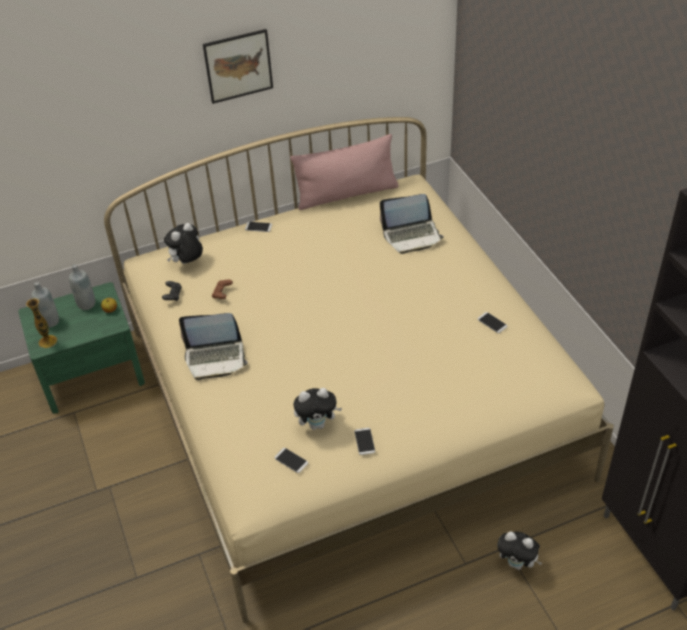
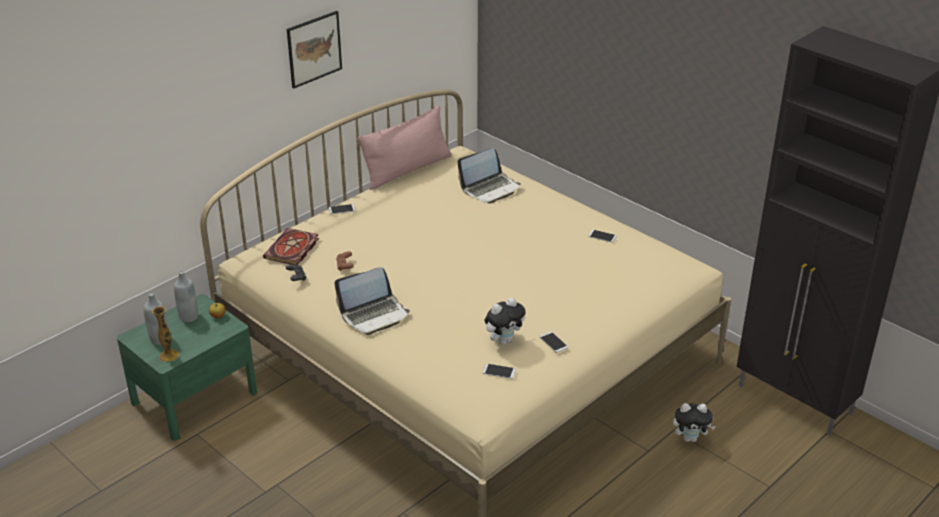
camera: 25 degrees left, 10 degrees down
(187, 263) = (292, 250): plush toy -> book

